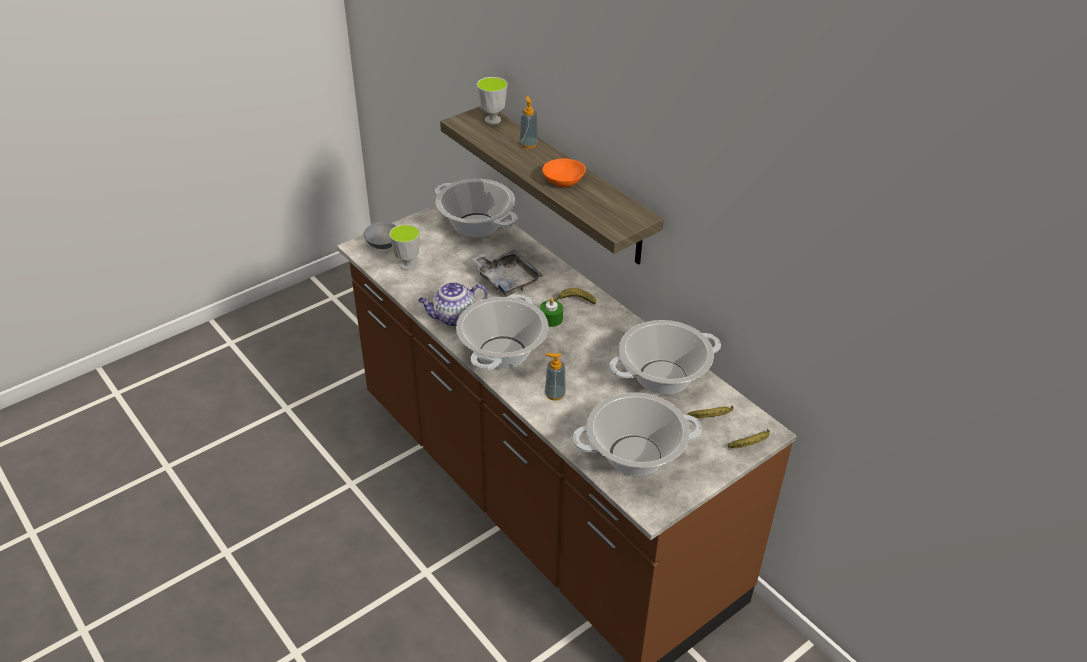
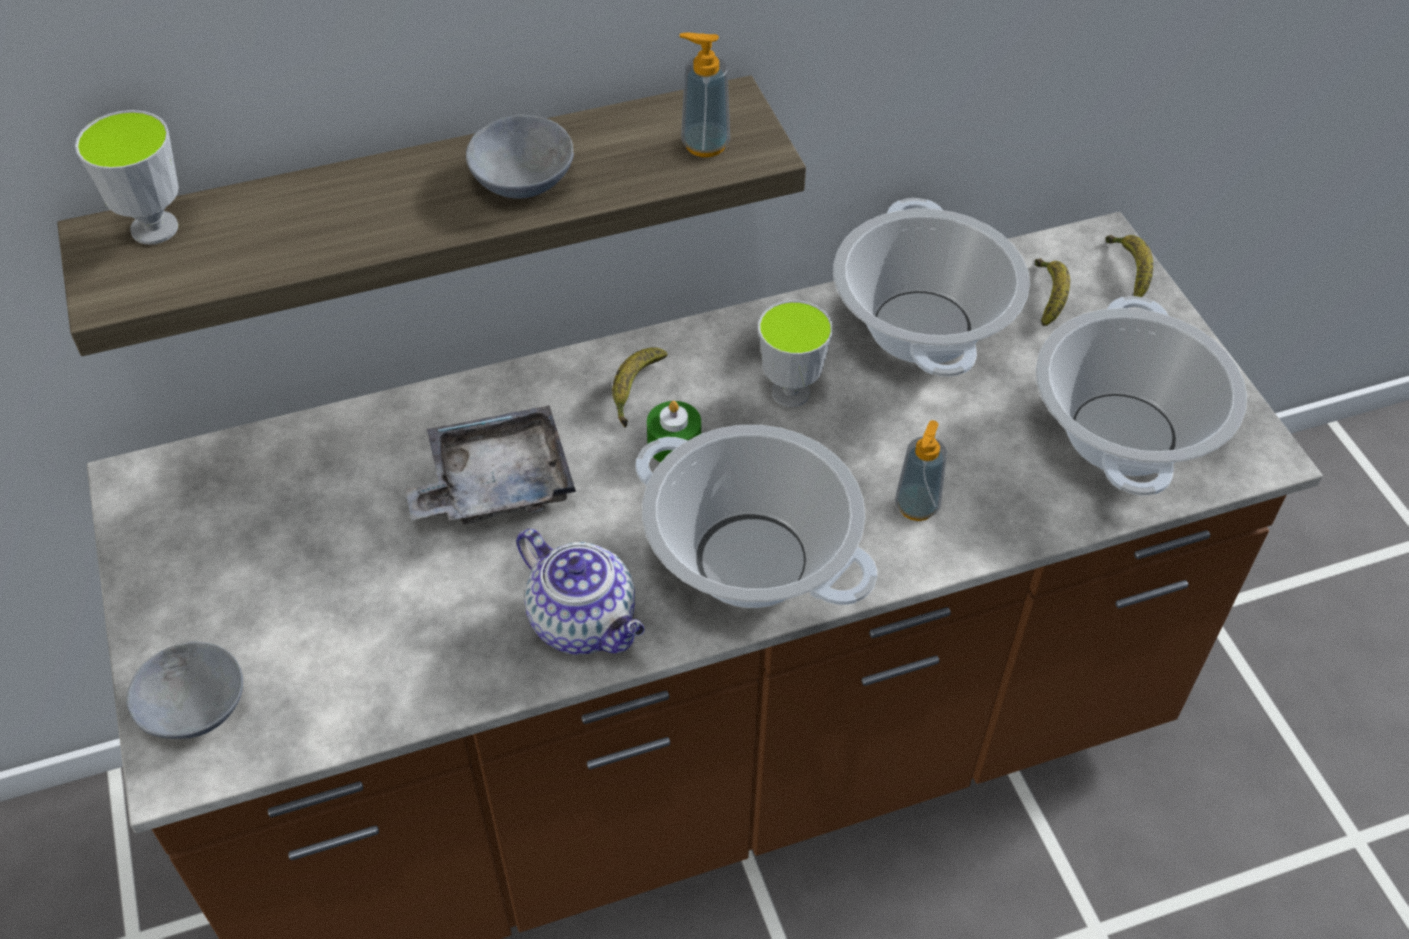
camera: 70 degrees left, 10 degrees up
(407, 265) = (326, 671): cup -> cup (790, 392)
(453, 317) = (585, 622): teapot -> teapot turned 45 degrees counterclockwise
(476, 226) = (250, 487): cooking pot -> none
(528, 144) = (322, 194): soap dispenser -> soap dispenser (705, 144)
(563, 180) = (519, 176): orange bowl -> grey bowl

